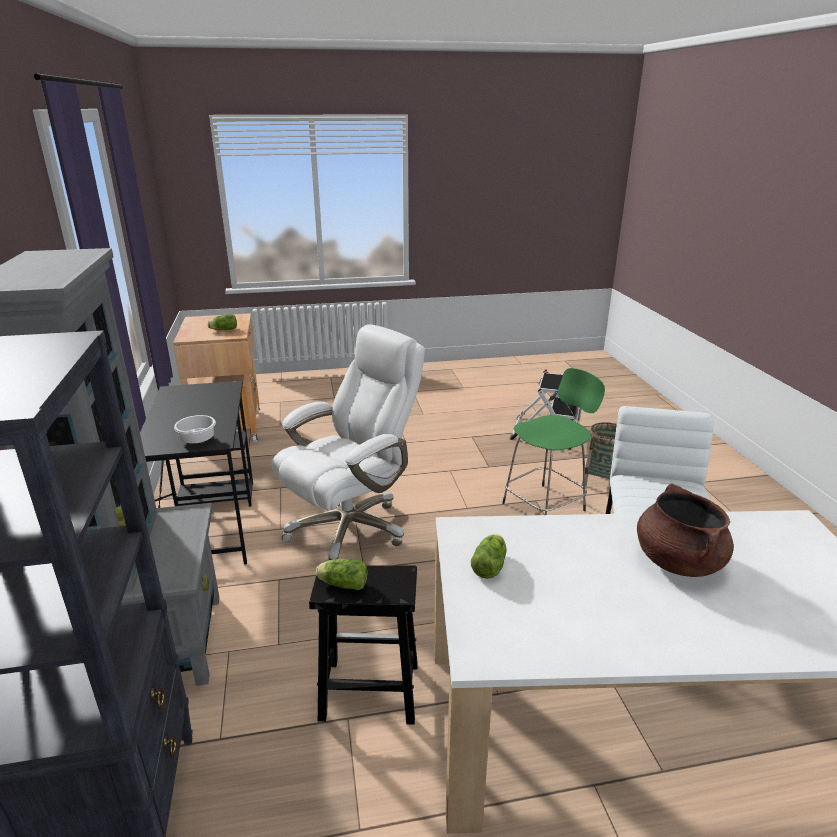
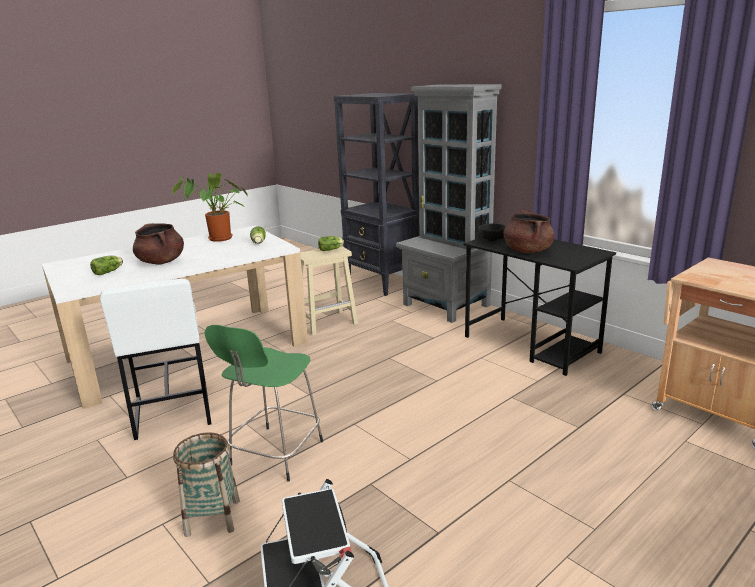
camera: 150 degrees right, 5 degrees down
(196, 441) = (492, 240): white bowl -> black bowl
(213, 412) = (527, 251): none -> brown cooking pot
(223, 330) = (724, 278): lettuce -> lettuce (109, 272)
(352, 529) = (429, 374): white office chair -> none
(368, 691) = (328, 322): black stool -> beige stool
(564, 623) = (218, 239): none -> potted plant

